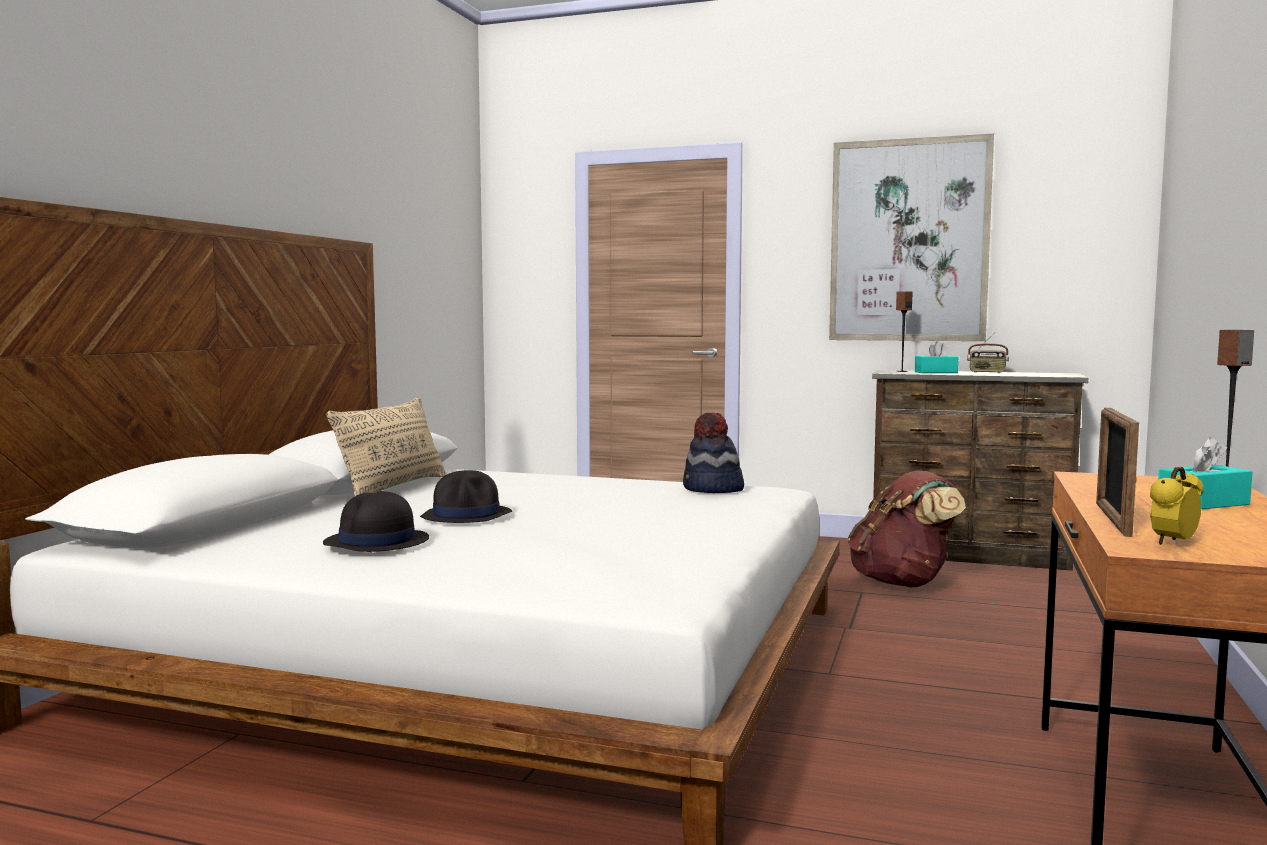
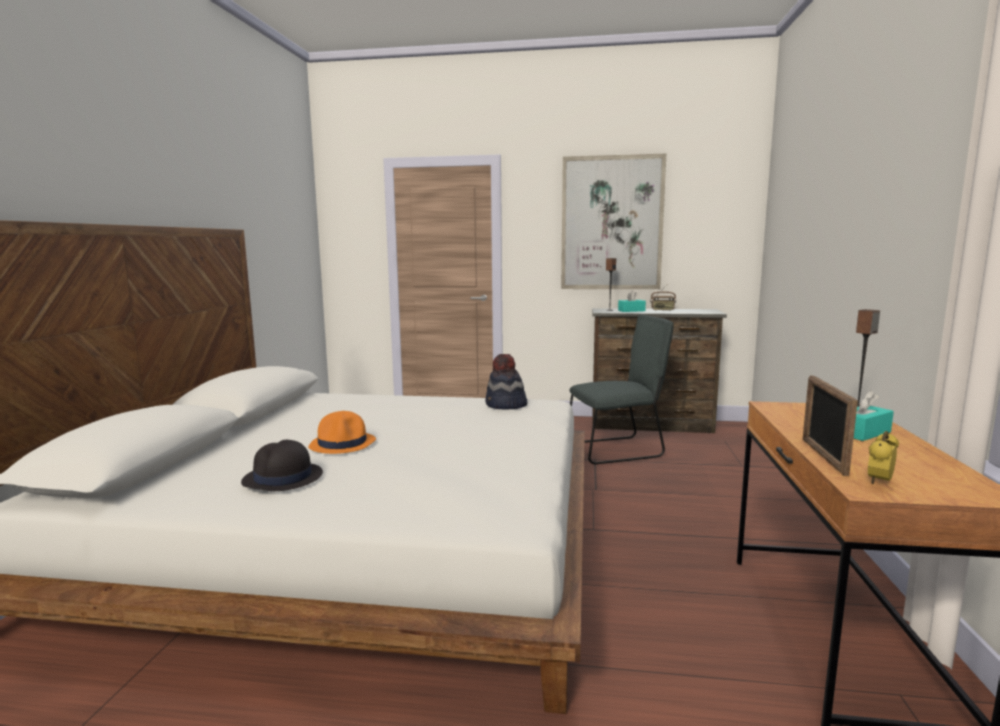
camera: 10 degrees left, 5 degrees up
(394, 489) = (278, 417): beige pillow -> none
(467, 516) = (343, 444): black hat -> orange hat
(903, 583) = (618, 450): brown backpack -> grey chair

